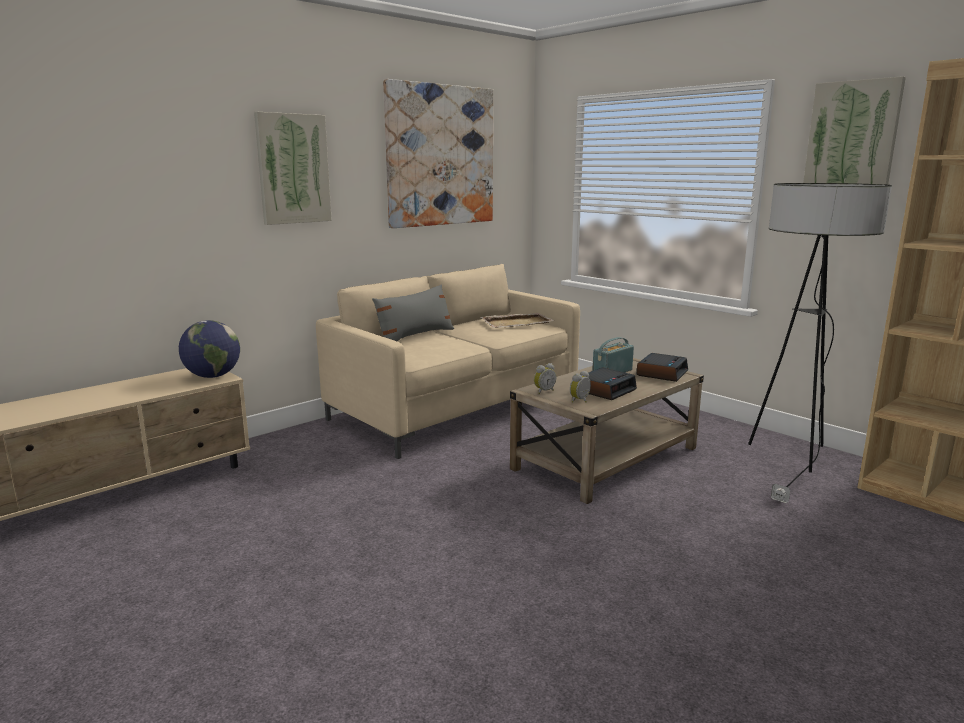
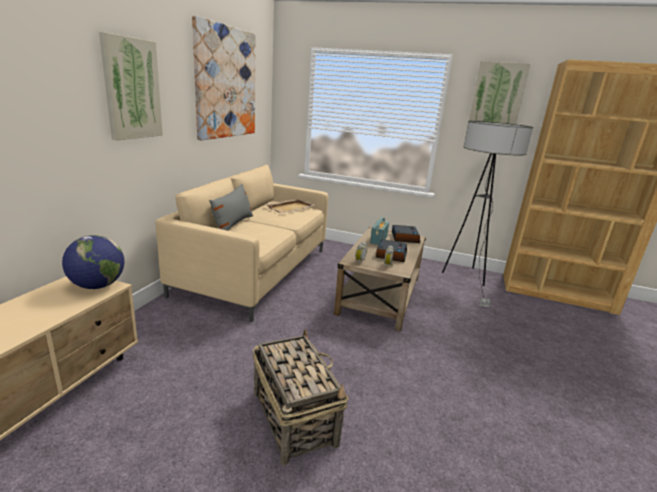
camera: 30 degrees left, 5 degrees up
(350, 555) = (294, 417): none -> basket

